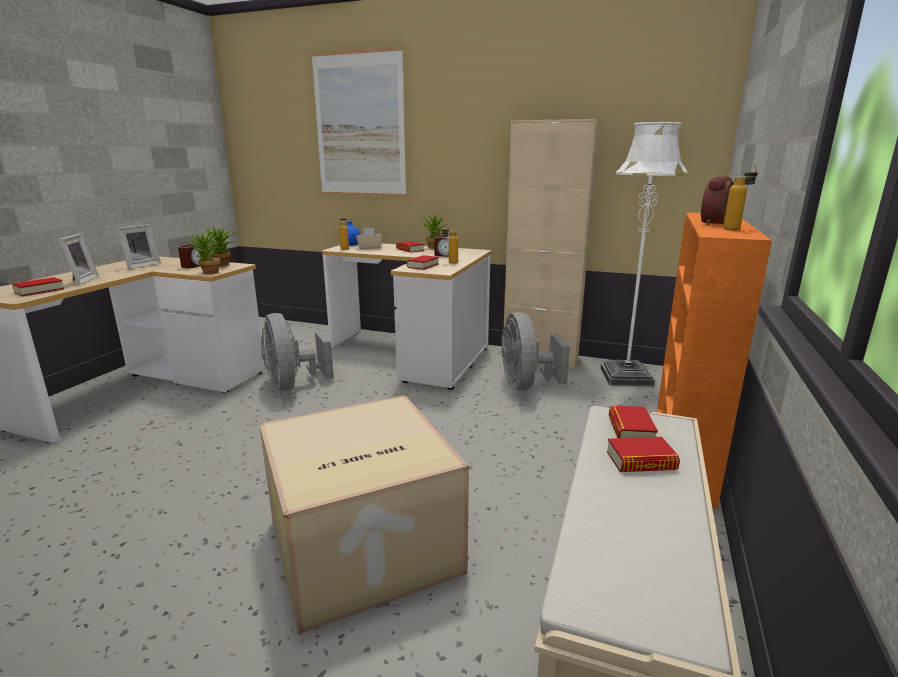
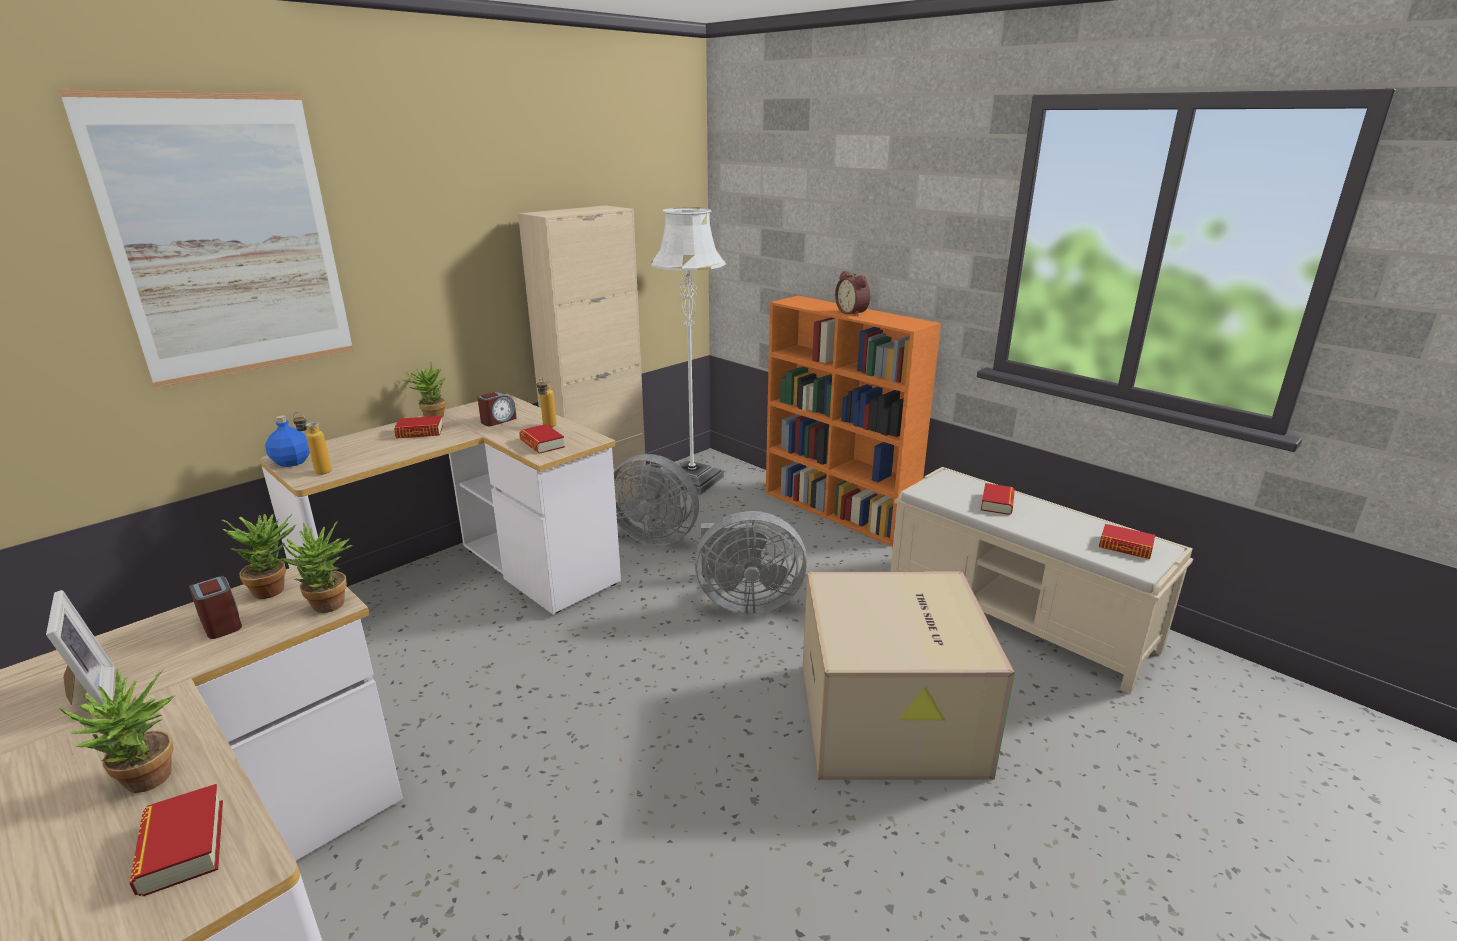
camera: 65 degrees left, 5 degrees up
(81, 281) = (147, 784): picture frame -> potted plant
(293, 385) = (452, 715): grey fan -> grey fan (745, 602)
(369, 248) = (349, 453): beige tissue box -> none
(631, 430) = (951, 492): book -> book (1125, 547)
(735, 229) = (884, 316): bottle -> none

